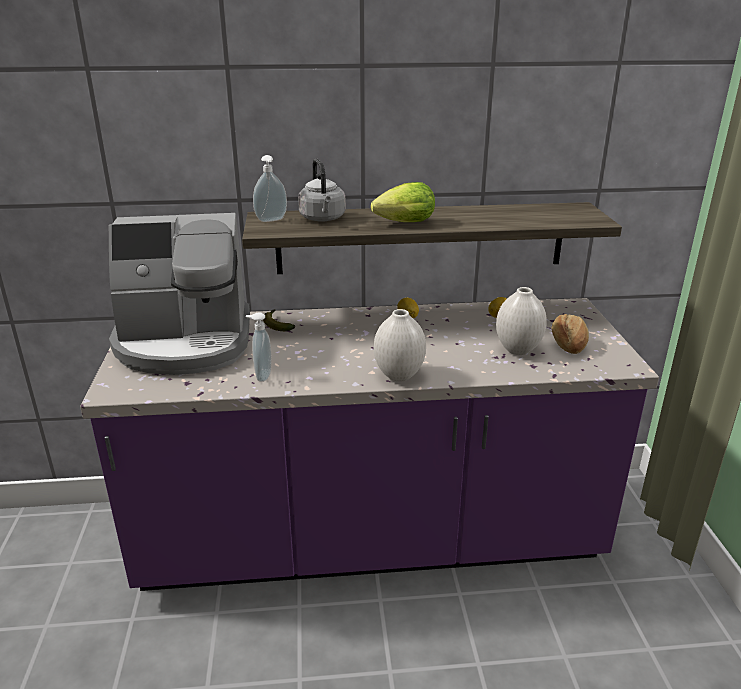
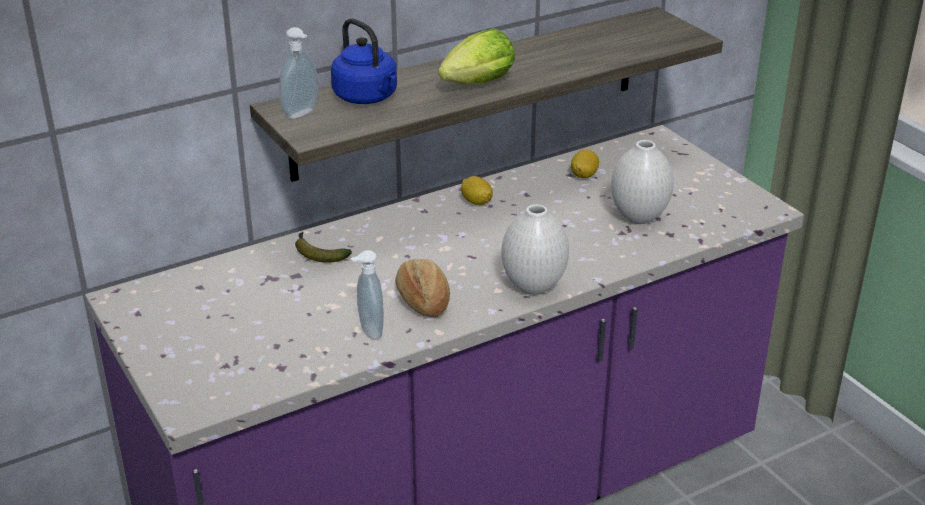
camera: 25 degrees left, 5 degrees up
(185, 343) = (219, 312): coffee machine -> none
(323, 219) = (367, 97): grey kettle -> blue kettle
(567, 344) = (686, 195): bread -> bread (422, 301)

